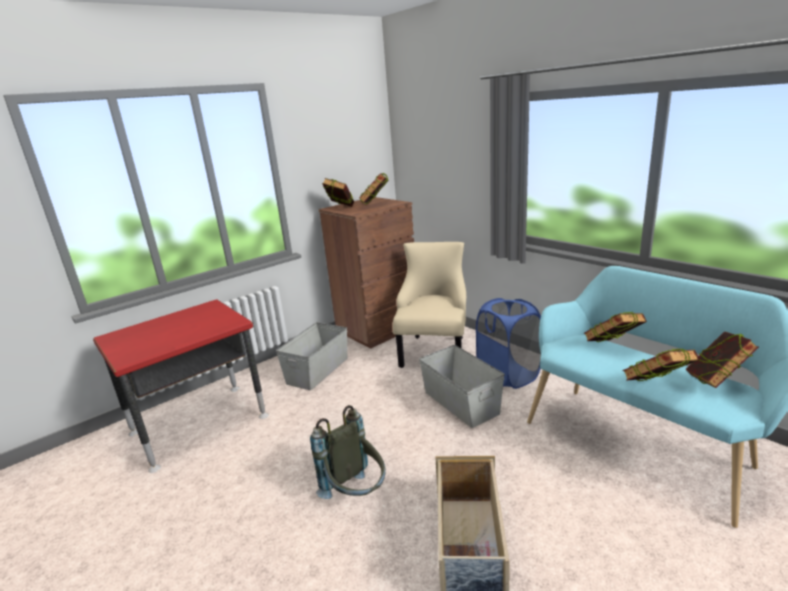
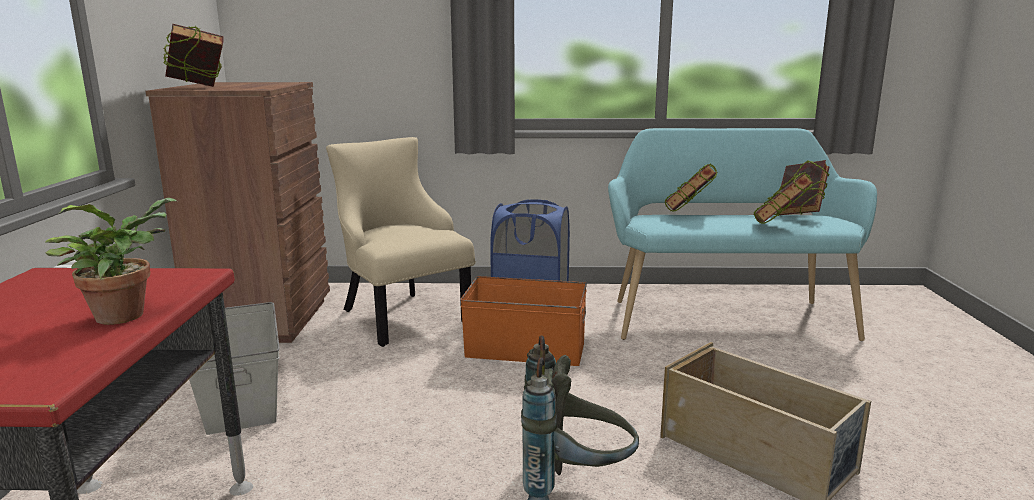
camera: 50 degrees left, 5 degrees down
(188, 336) = (125, 314): none -> potted plant
(375, 205) = (256, 84): book -> none
(461, 402) = (524, 349): grey storage box -> orange storage box

